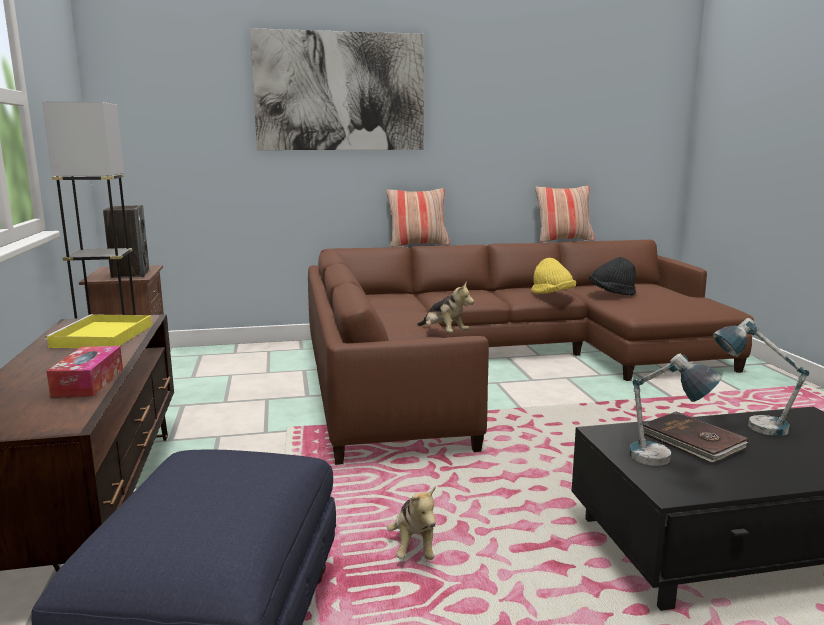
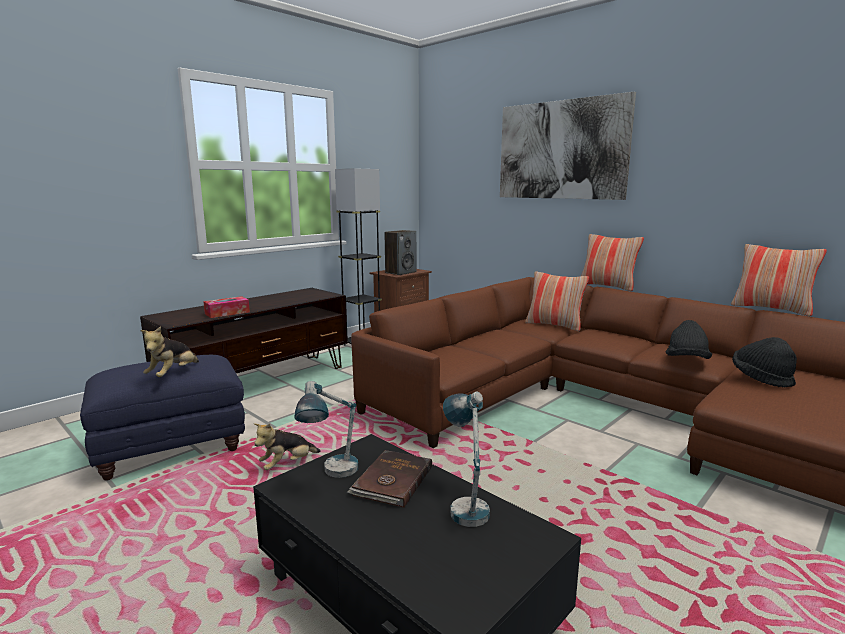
camera: 55 degrees right, 0 degrees up
(102, 336) = (293, 298): yellow tray -> none
(397, 296) = (554, 325): none -> pillow
(444, 333) = (496, 355): plush toy -> plush toy (173, 374)
(552, 295) = (686, 361): yellow hat -> black hat

